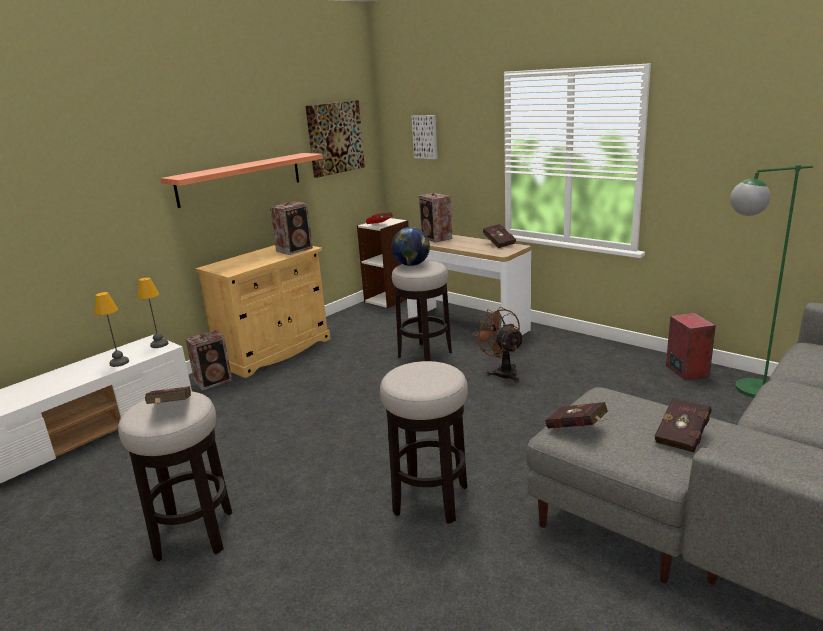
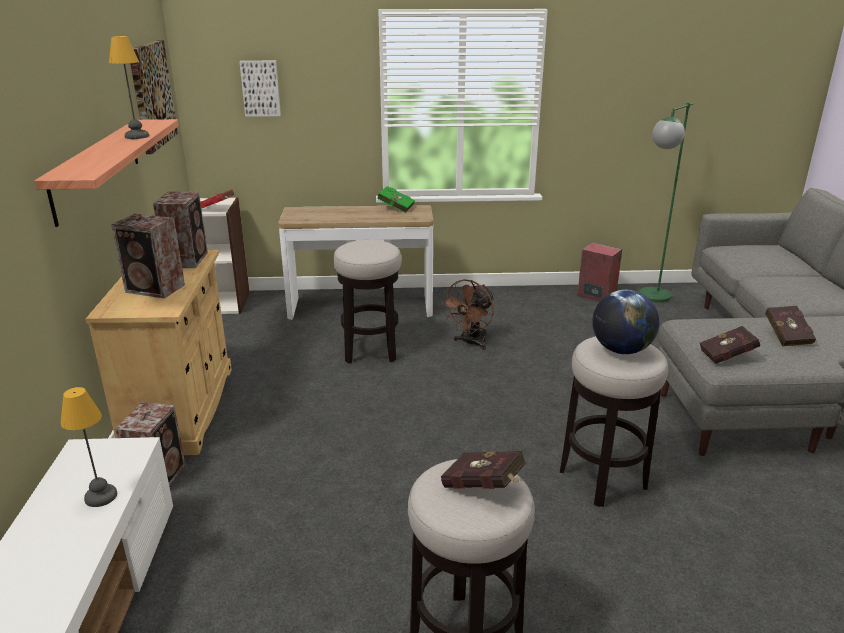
camera: 45 degrees left, 5 degrees up
(159, 344) = (115, 448): table lamp -> table lamp (137, 136)
(412, 265) = (356, 248): globe -> globe (621, 350)
(436, 238) = (314, 213): speaker -> speaker (156, 289)
(498, 243) = (394, 208): red book -> green book
(502, 372) = (470, 343): brown fan -> brown fan turned 75 degrees counterclockwise

